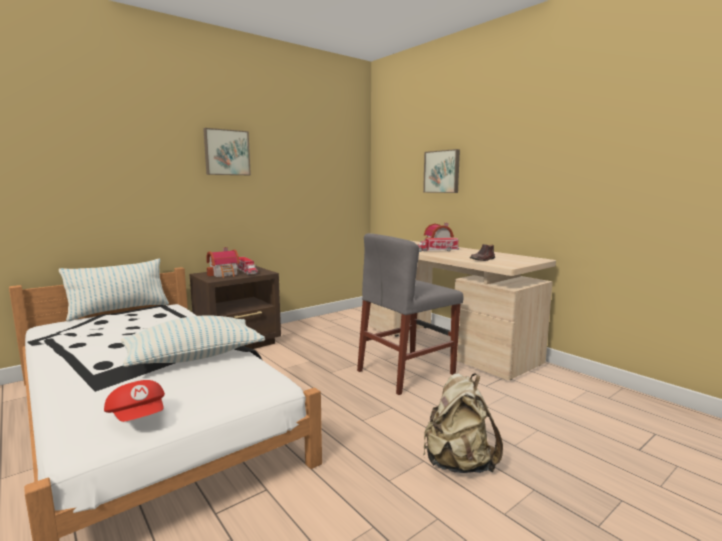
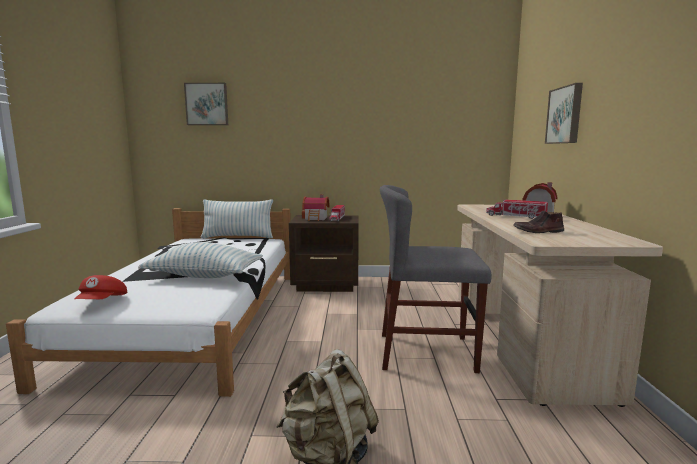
camera: 40 degrees right, 0 degrees up
(226, 152) = (337, 107): picture -> picture (207, 104)

